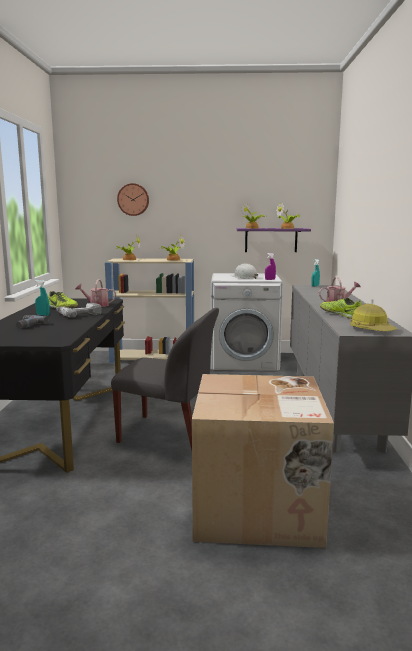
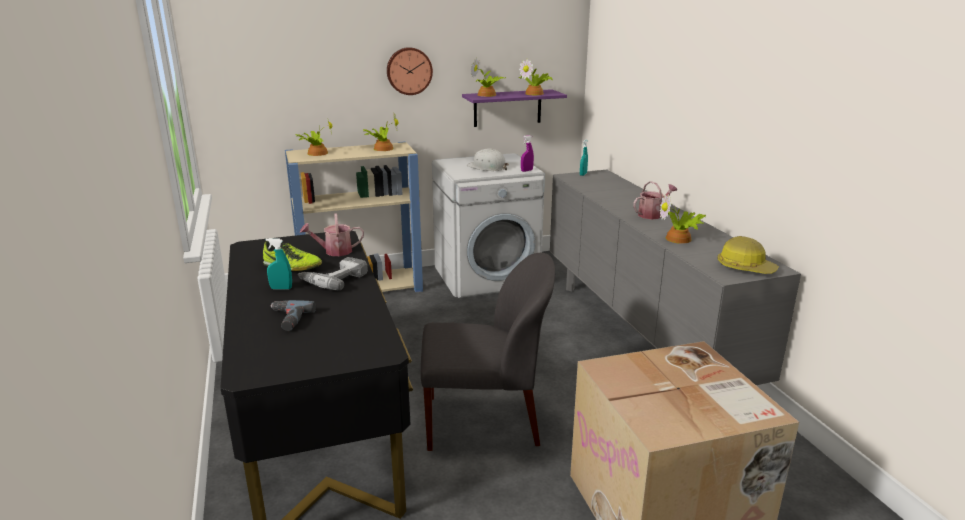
camera: 20 degrees left, 10 degrees up
(133, 199) = (309, 58): wall clock -> wall clock (409, 71)
(340, 315) = (680, 239): shoe -> potted plant

